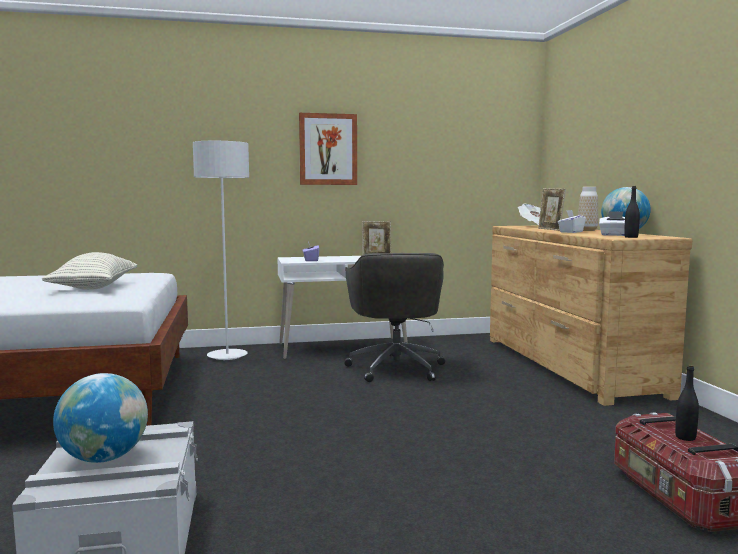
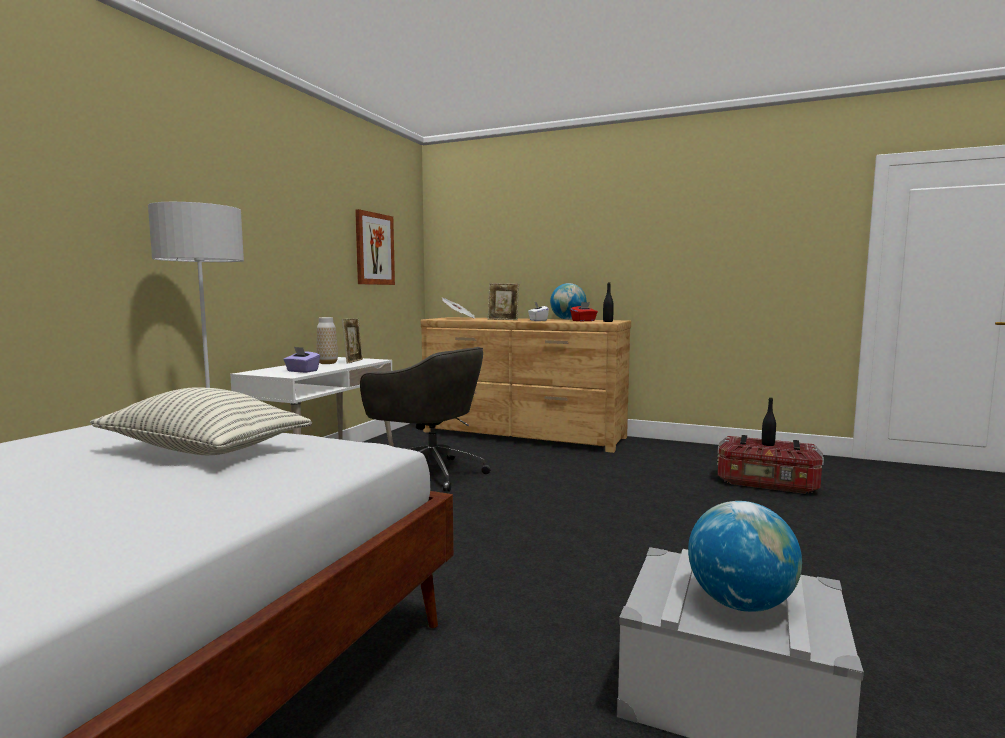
camera: 55 degrees left, 0 degrees up
(328, 149) = (272, 230): picture -> picture (374, 249)
(587, 230) = (528, 319): vase -> vase (327, 363)
(615, 235) = (583, 321): white tissue box -> red tissue box

